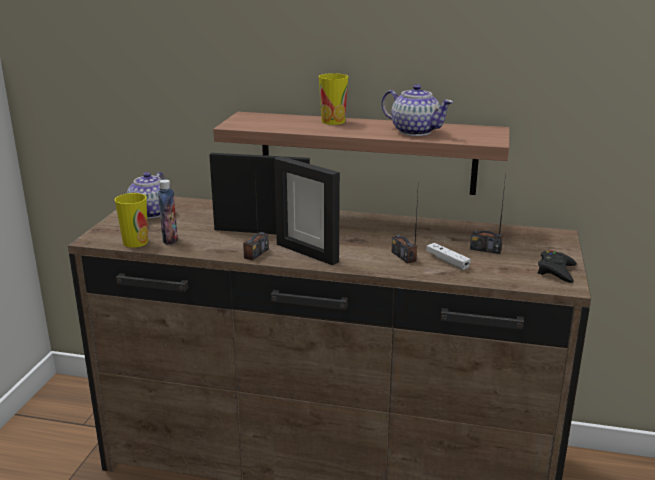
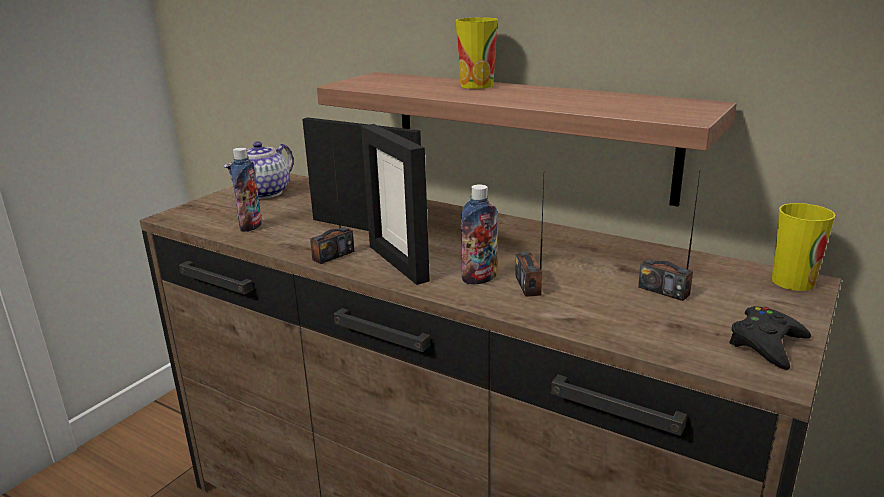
camera: 20 degrees right, 0 degrees up
(135, 242) = (211, 225): cup -> cup (793, 282)
(370, 256) = (479, 278): none -> bottle
(414, 131) = (577, 100): teapot -> none
(447, 261) = (589, 301): white game controller -> none

